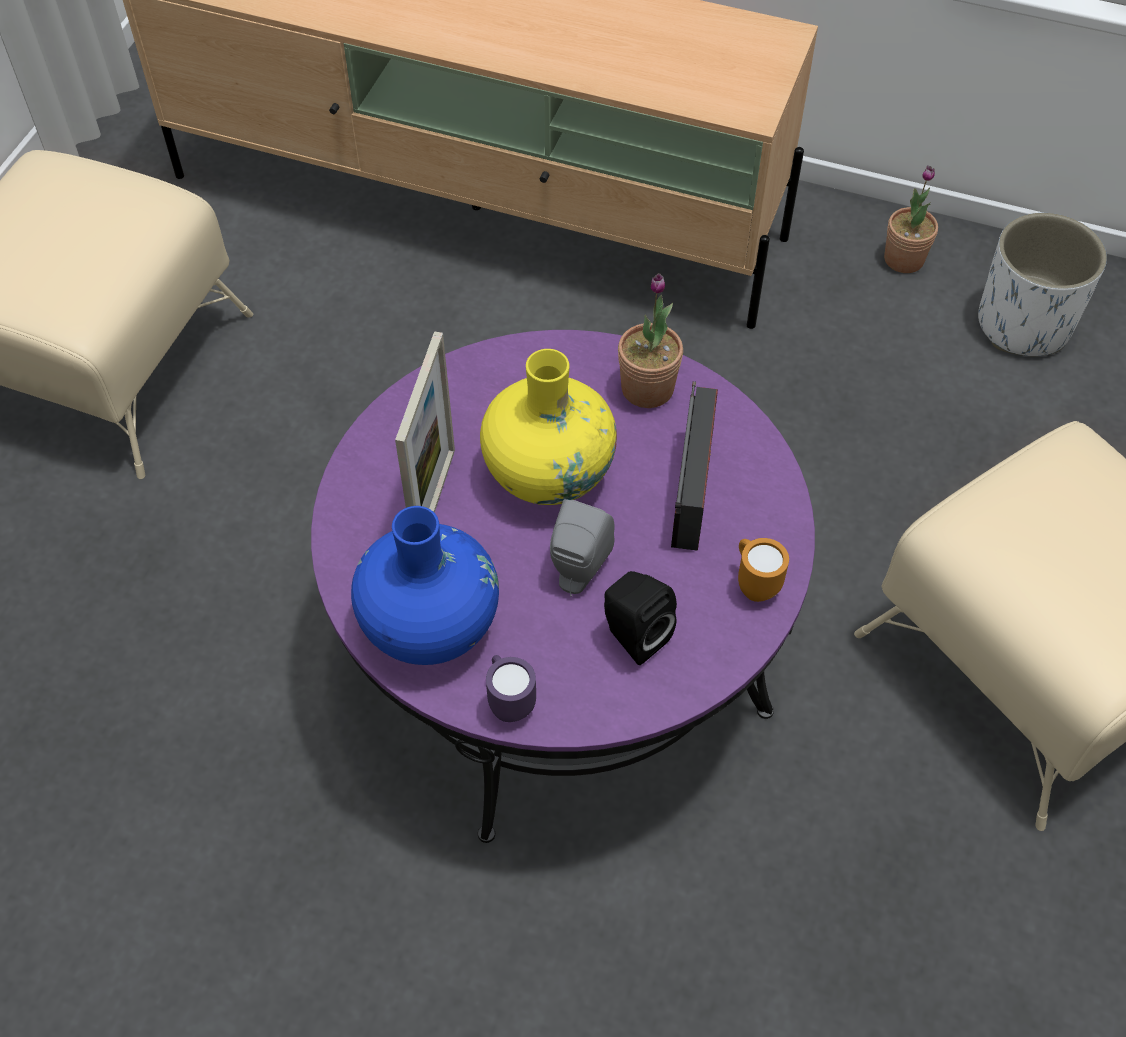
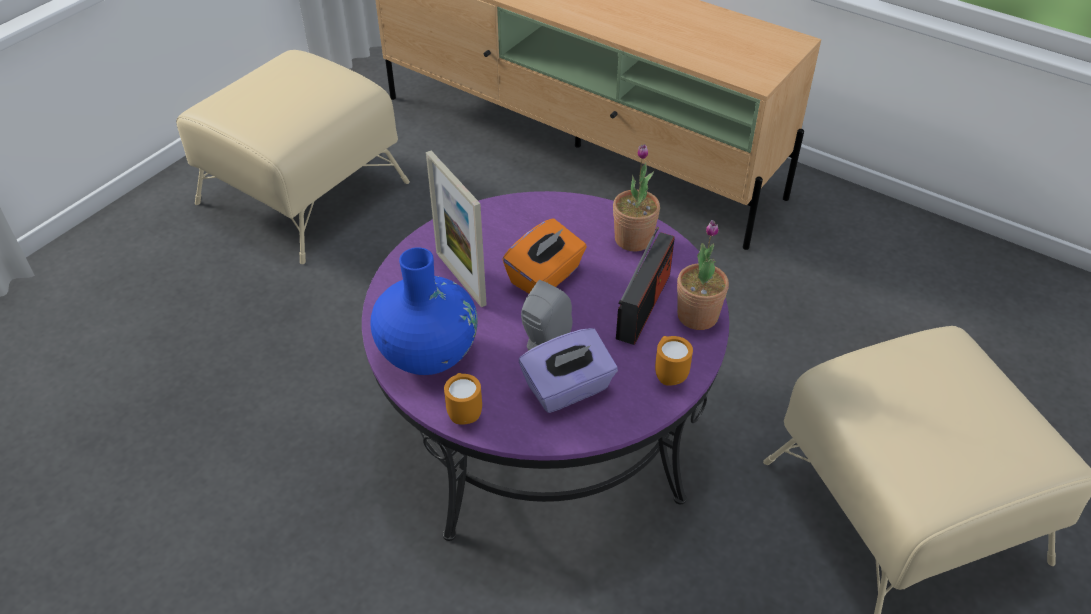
camera: 15 degrees right, 10 degrees down
(434, 500) = (460, 278): picture frame -> picture frame turned 120 degrees clockwise
(509, 701) = (464, 412): purple mug -> orange mug
(548, 472) = (545, 277): yellow vase -> orange tissue box
(633, 635) = (568, 389): black speaker -> purple tissue box
(903, 259) = (870, 226): potted plant -> potted plant (697, 316)
(1023, 325) = (951, 283): white planter -> none

